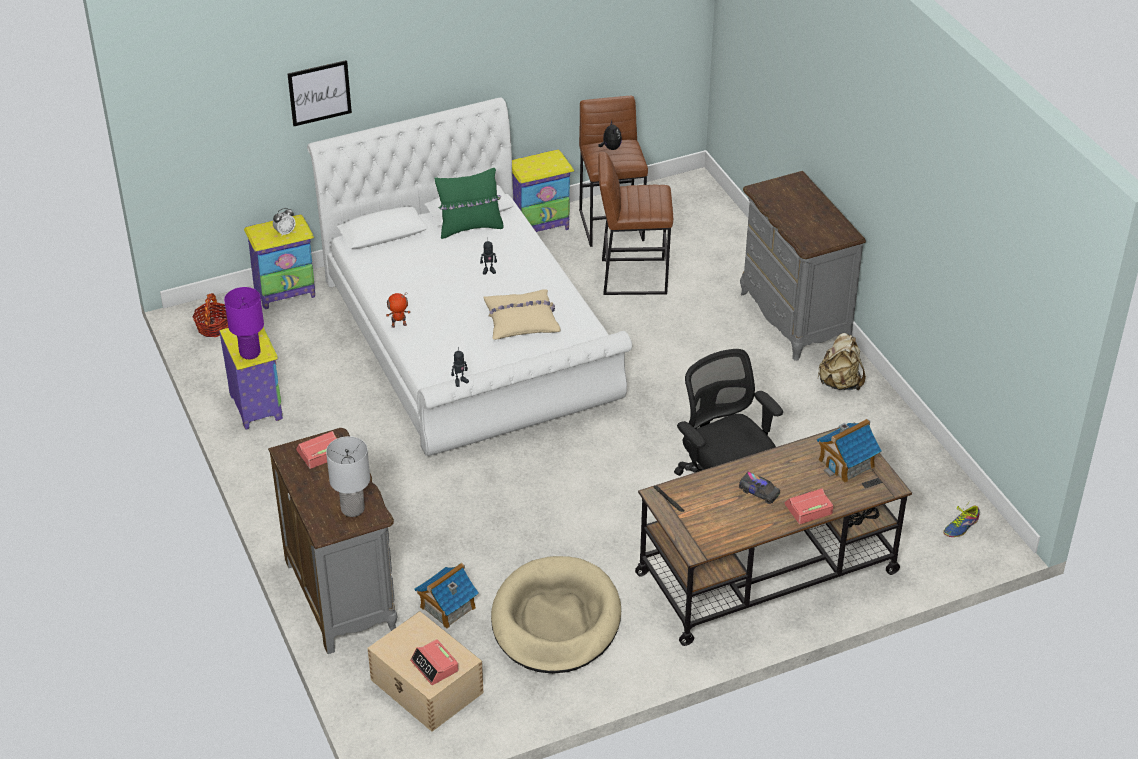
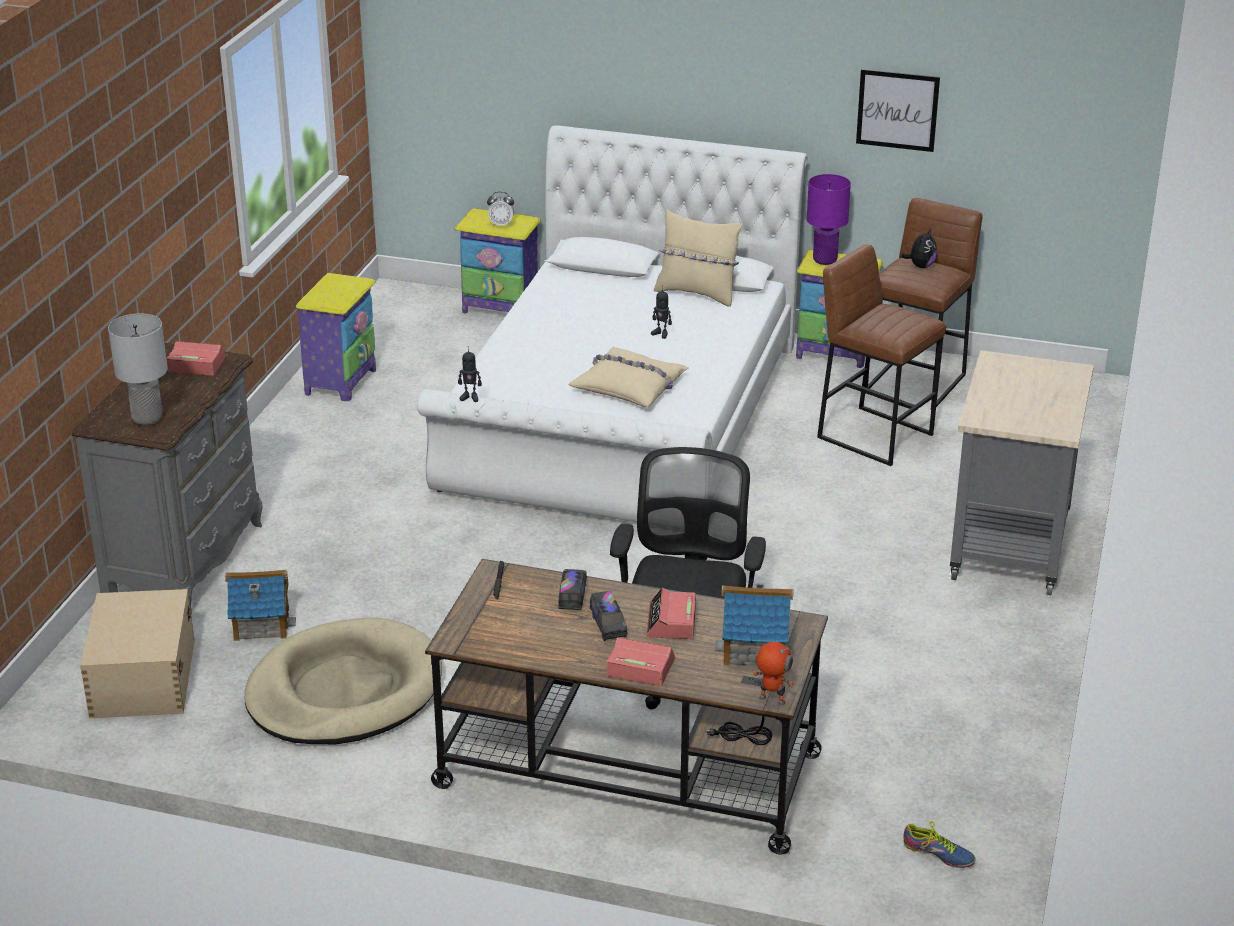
camera: 40 degrees right, 10 degrees down
(213, 327) = (397, 308): basket -> none
(250, 354) = (322, 300): purple table lamp -> purple table lamp (825, 261)
(319, 93) = (580, 66): picture -> picture (897, 110)
(399, 326) = (503, 341): toy robot -> toy robot (771, 701)
(435, 666) = (127, 641): alarm clock -> alarm clock (671, 622)
(470, 227) = (697, 293): green pillow -> beige pillow
(717, 485) = (572, 596): none -> toy truck
(792, 319) = (1010, 550): grey dresser -> grey cart
(840, 383) = (984, 636): beige backpack -> none
(961, 526) = (938, 853): shoe -> shoe turned 150 degrees counterclockwise

